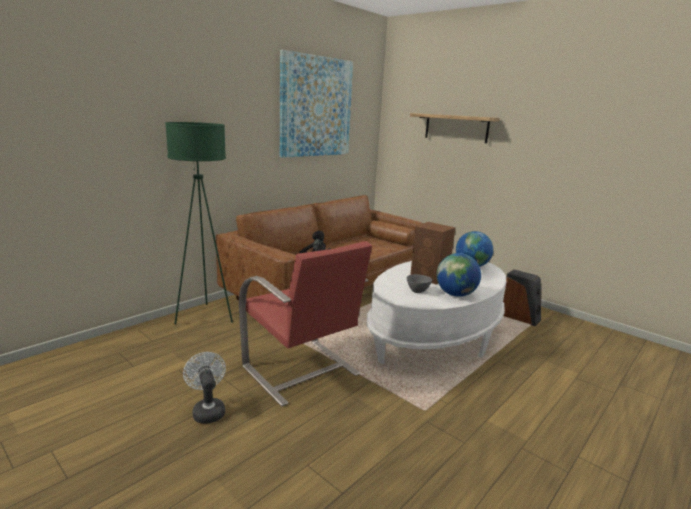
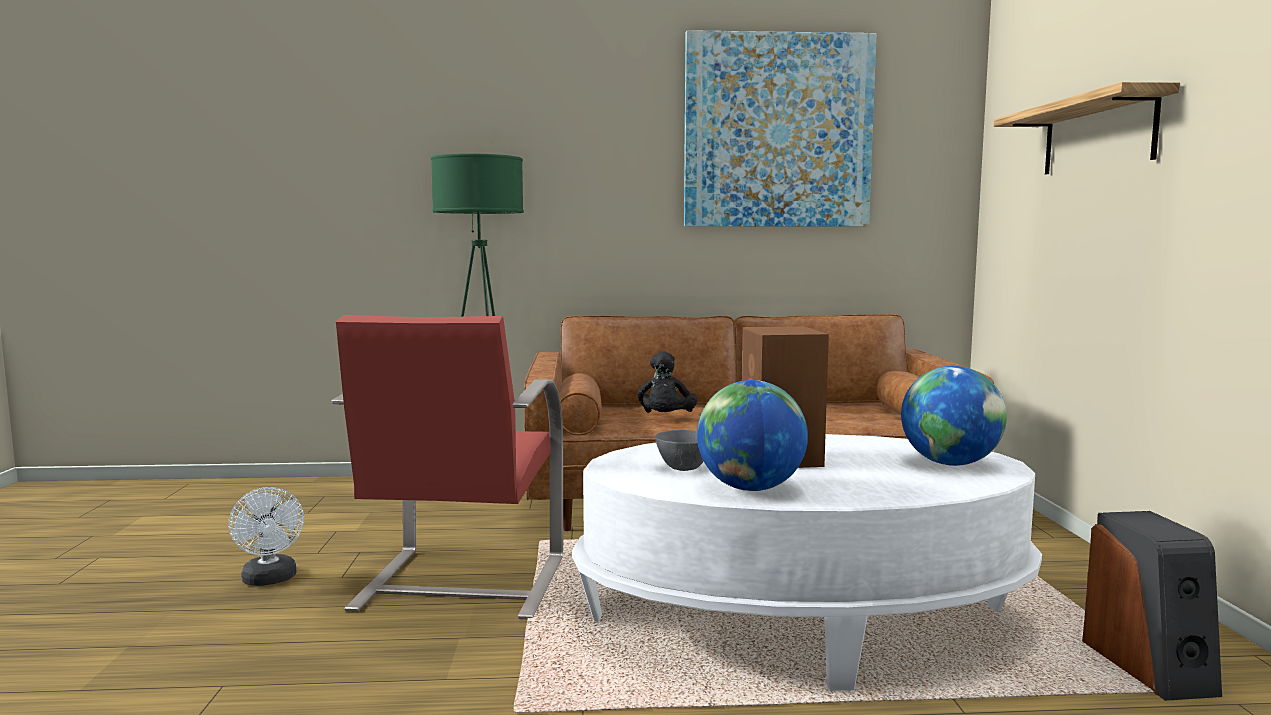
camera: 45 degrees right, 10 degrees down
(207, 410) = (270, 580): white fan -> white fan turned 135 degrees clockwise

